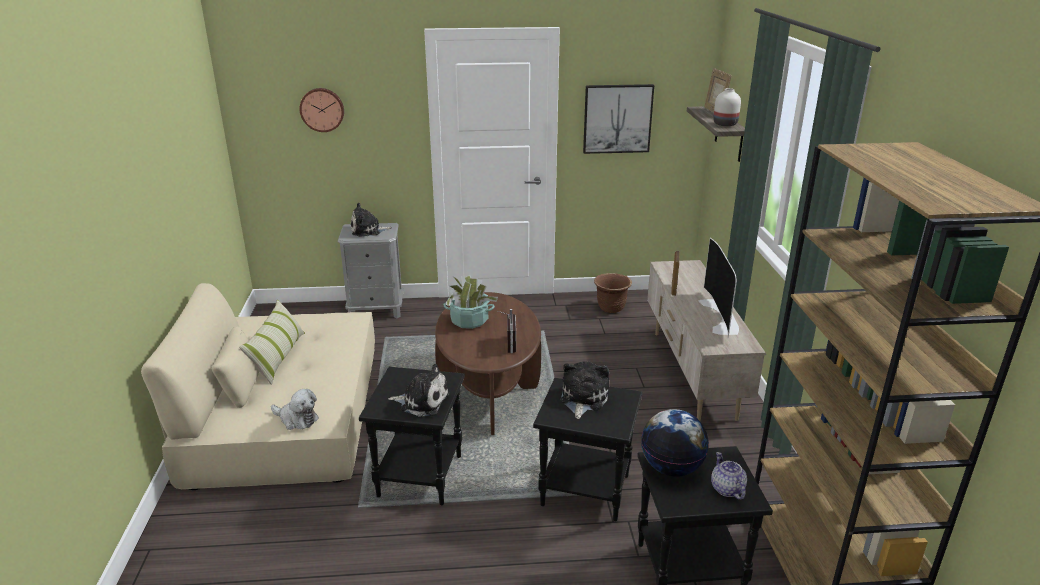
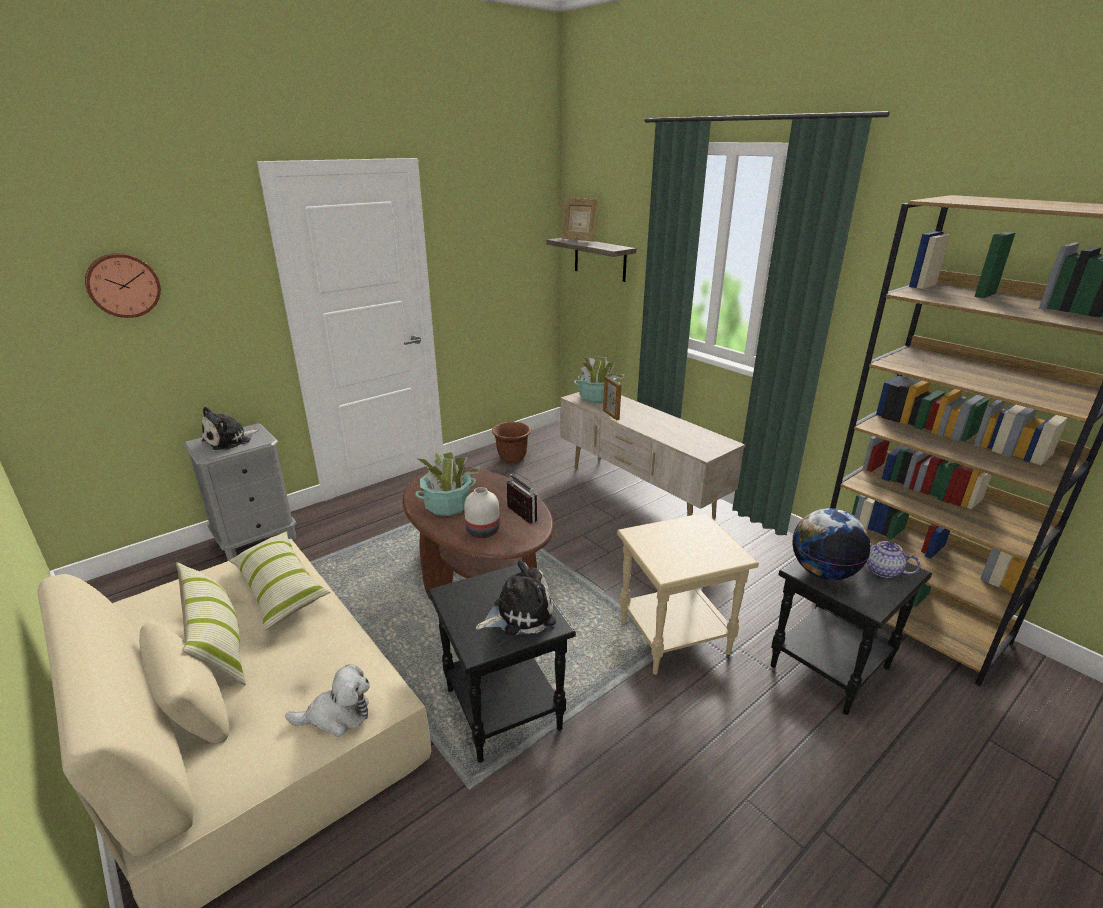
camera: 35 degrees left, 0 degrees up
(334, 339) = (279, 588): none -> pillow
(582, 399) = (670, 540): plush toy -> none
(584, 491) = (674, 639): black side table -> beige side table
(617, 118) = (483, 259): picture -> none
(683, 270) = (596, 397): none -> potted plant
(721, 316) = (676, 426): television -> none
(725, 124) = (608, 246): white vase -> white vase (483, 531)

